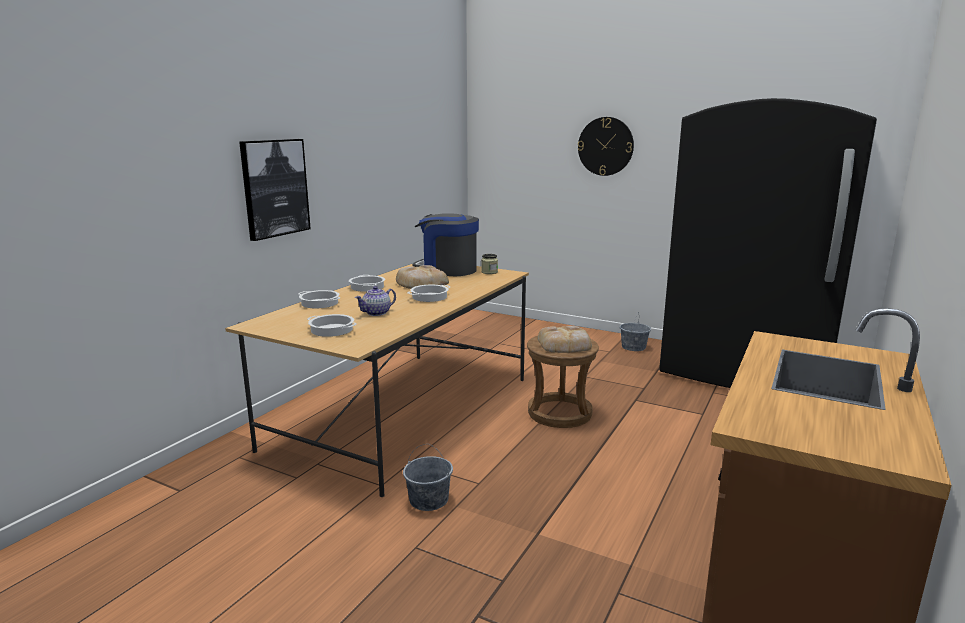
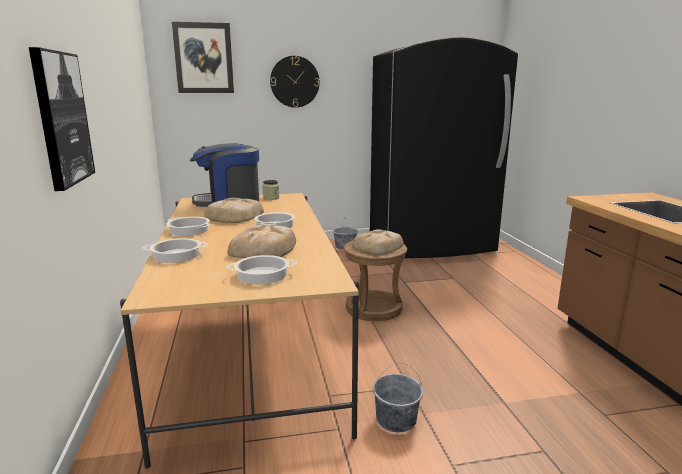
camera: 40 degrees left, 0 degrees up
(377, 313) = (264, 249): teapot -> bread
(516, 120) = (204, 58): none -> picture

